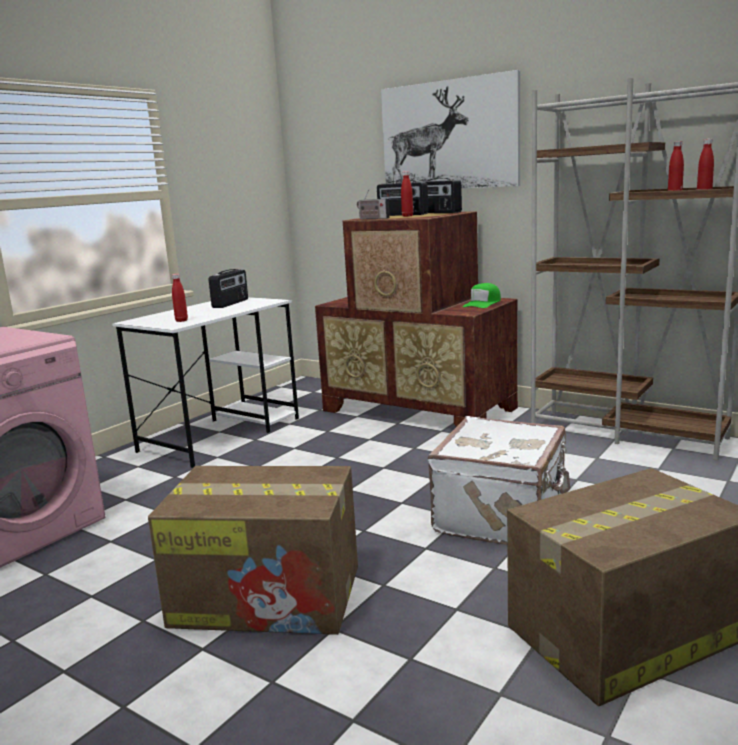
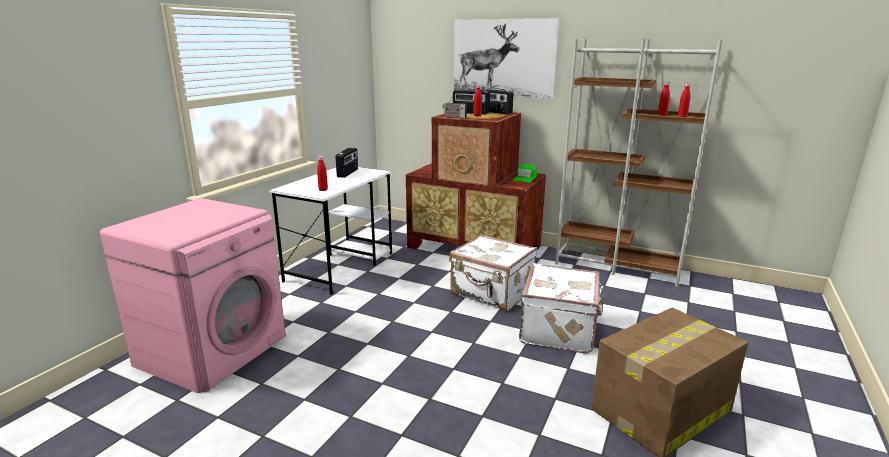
camera: 10 degrees left, 5 degrees up
(269, 596) = (430, 394): cardboard box -> none
(419, 467) = (492, 293): none -> white suitcase

